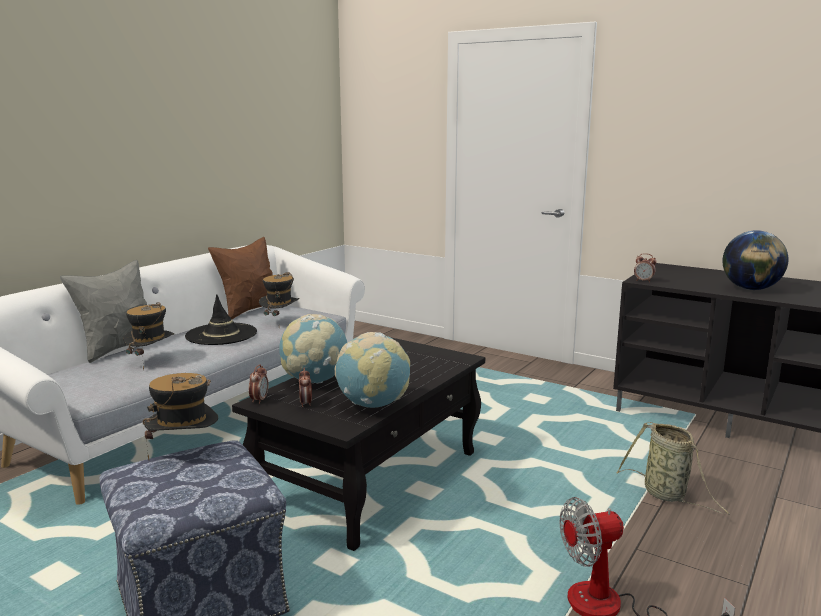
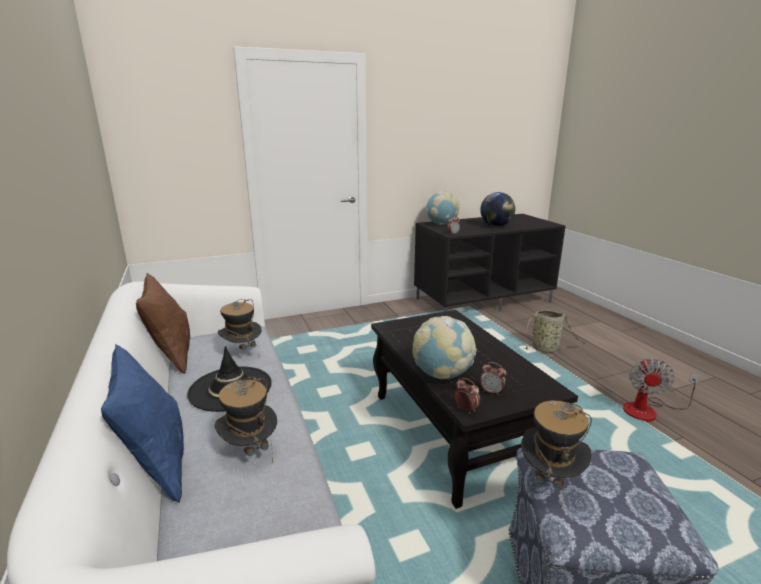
camera: 55 degrees left, 5 degrees up
(119, 348) = (156, 467): grey pillow -> blue pillow
(373, 405) = (514, 367): globe -> globe (441, 224)

